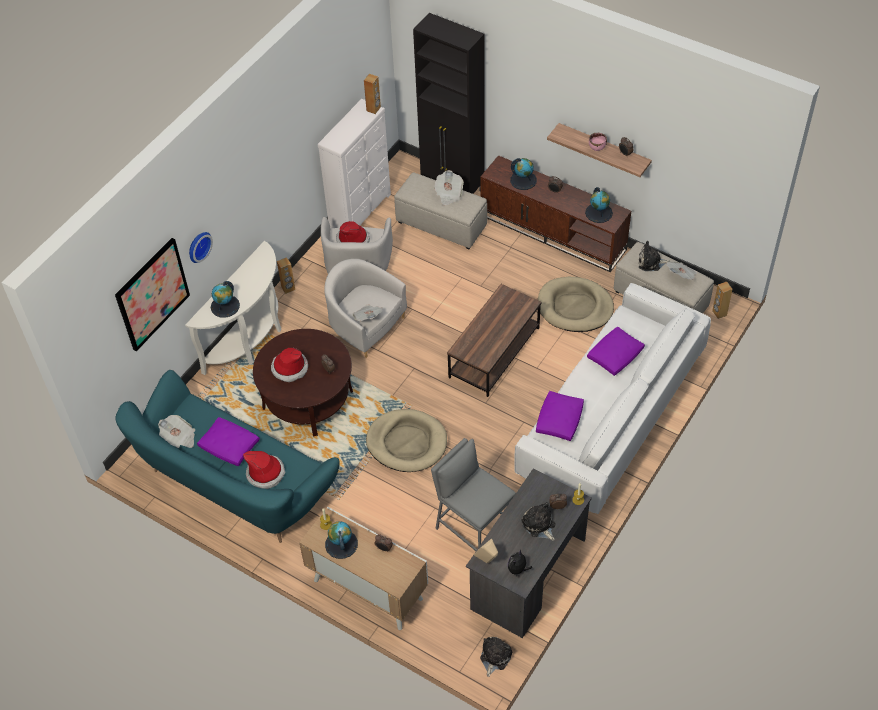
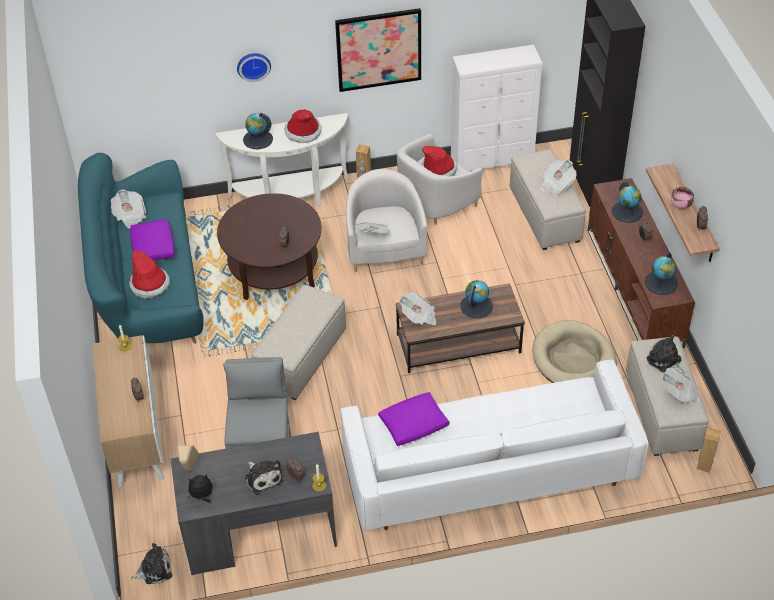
camera: 45 degrees right, 5 degrees down
(152, 294) = (180, 77): picture -> picture (378, 49)
(289, 368) = (259, 223): hat -> hat (303, 132)
(341, 544) = (116, 369): globe -> globe (476, 306)
(373, 109) = (532, 58): brown speaker -> none
(407, 442) = (302, 357): beige dog bed -> beige ottoman
(473, 349) = (418, 316): none -> newspaper
(539, 525) = (263, 478): plush toy -> plush toy turned 135 degrees clockwise
(614, 356) = (529, 412): purple pillow -> none

